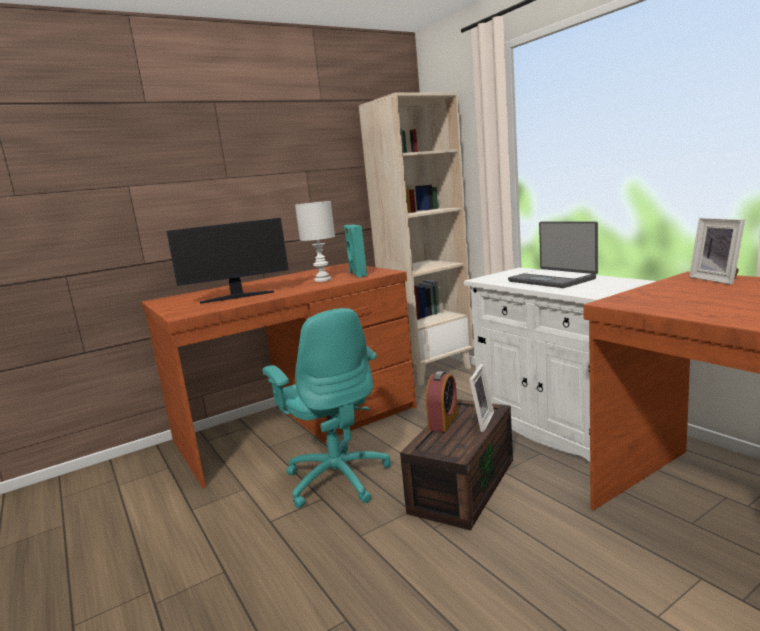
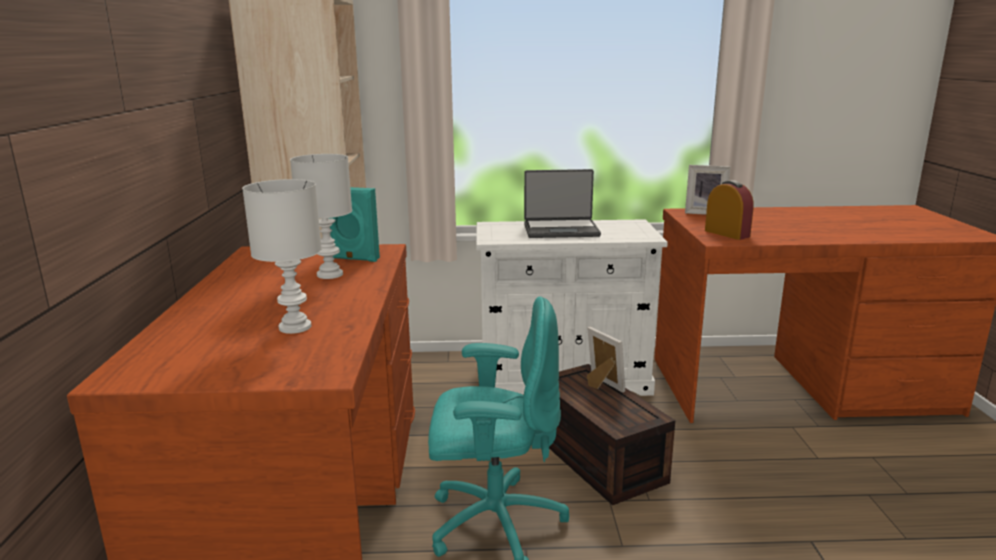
camera: 60 degrees left, 5 degrees up
(237, 297) = (294, 327): monitor -> white table lamp
(443, 421) = (579, 399): alarm clock -> alarm clock (727, 233)

